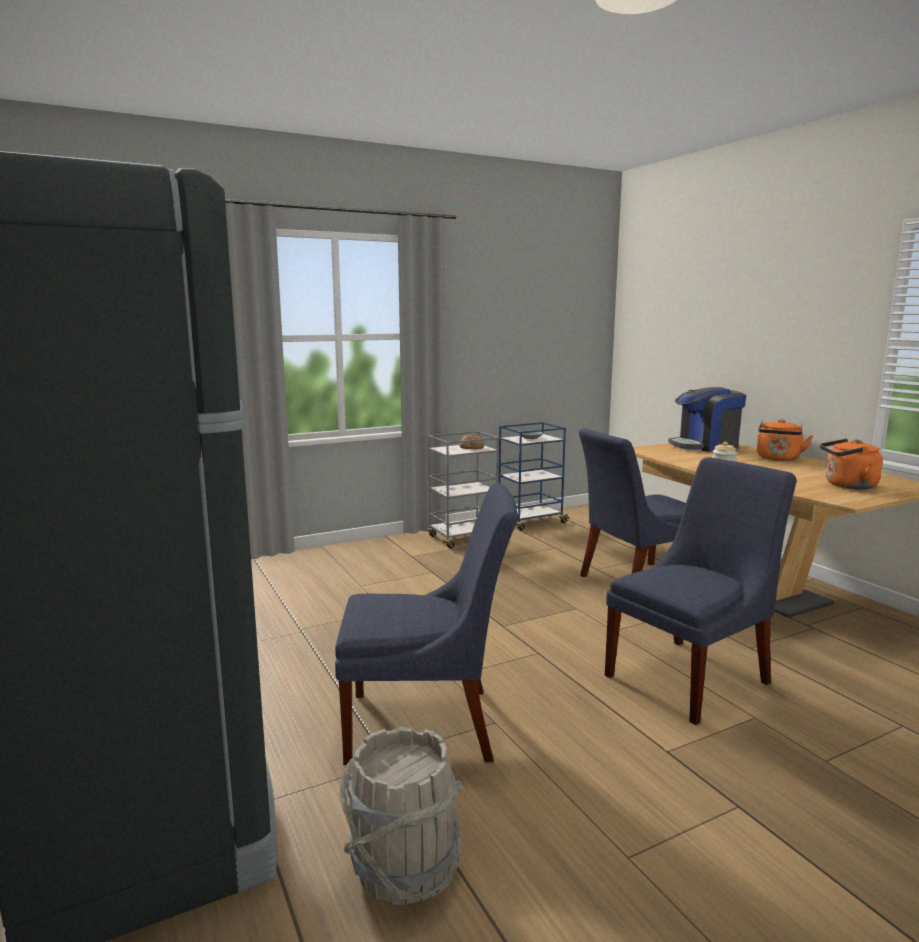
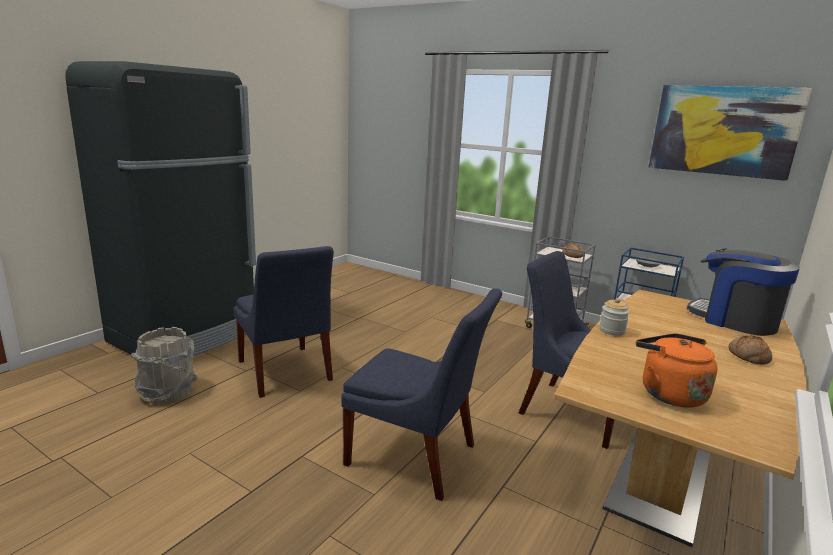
camera: 60 degrees right, 5 degrees up
(550, 298) = (723, 131): none -> picture
(778, 459) = (748, 357): orange kettle -> bread

